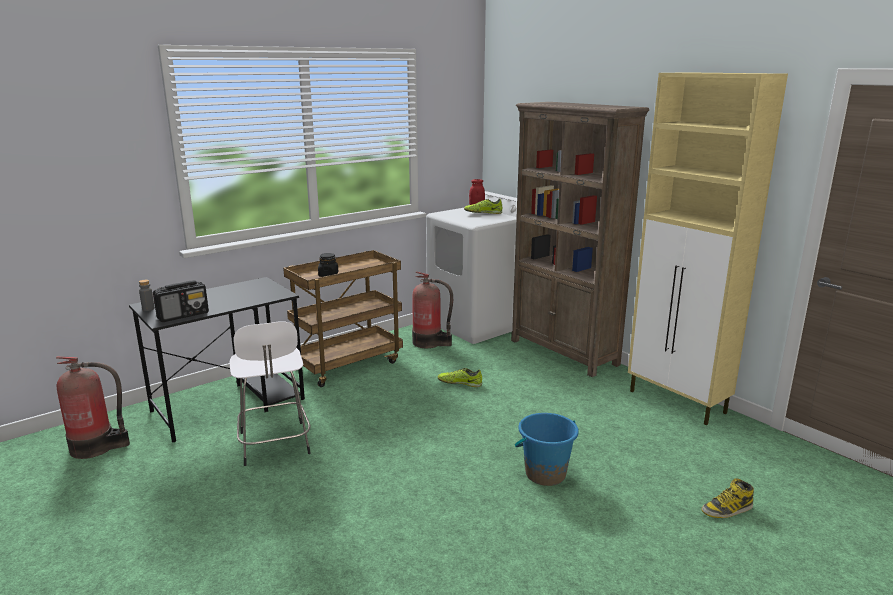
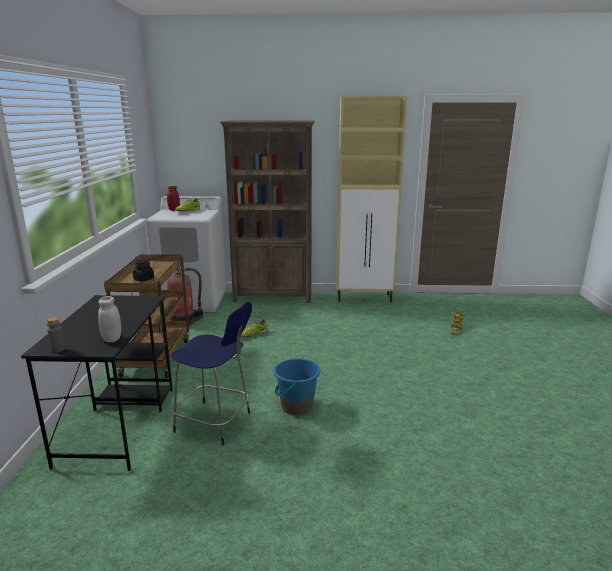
camera: 50 degrees left, 0 degrees up
(96, 447) = (58, 520): fire extinguisher -> none
(183, 315) = (112, 339): radio -> white jar
(274, 445) = (215, 423): white stool -> blue stool
(545, 474) = (379, 352): blue bucket -> blue bucket (296, 406)

